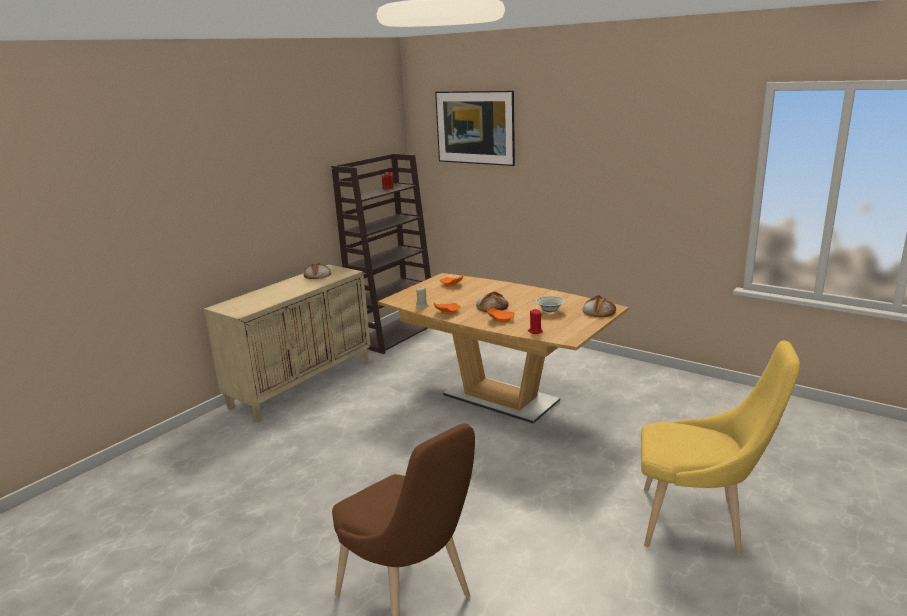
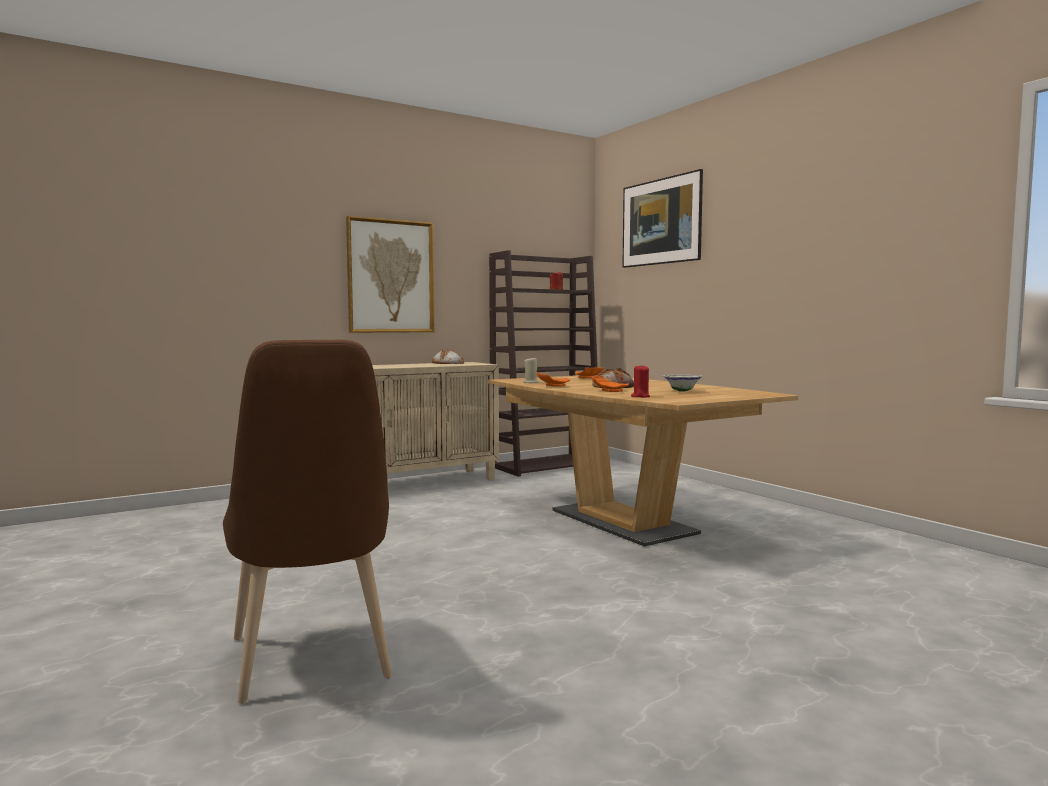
camera: 20 degrees right, 15 degrees down
(256, 207) = (390, 276): none -> picture
(598, 311) = (750, 394): bread -> none
(698, 523) = (820, 680): yellow chair -> none

